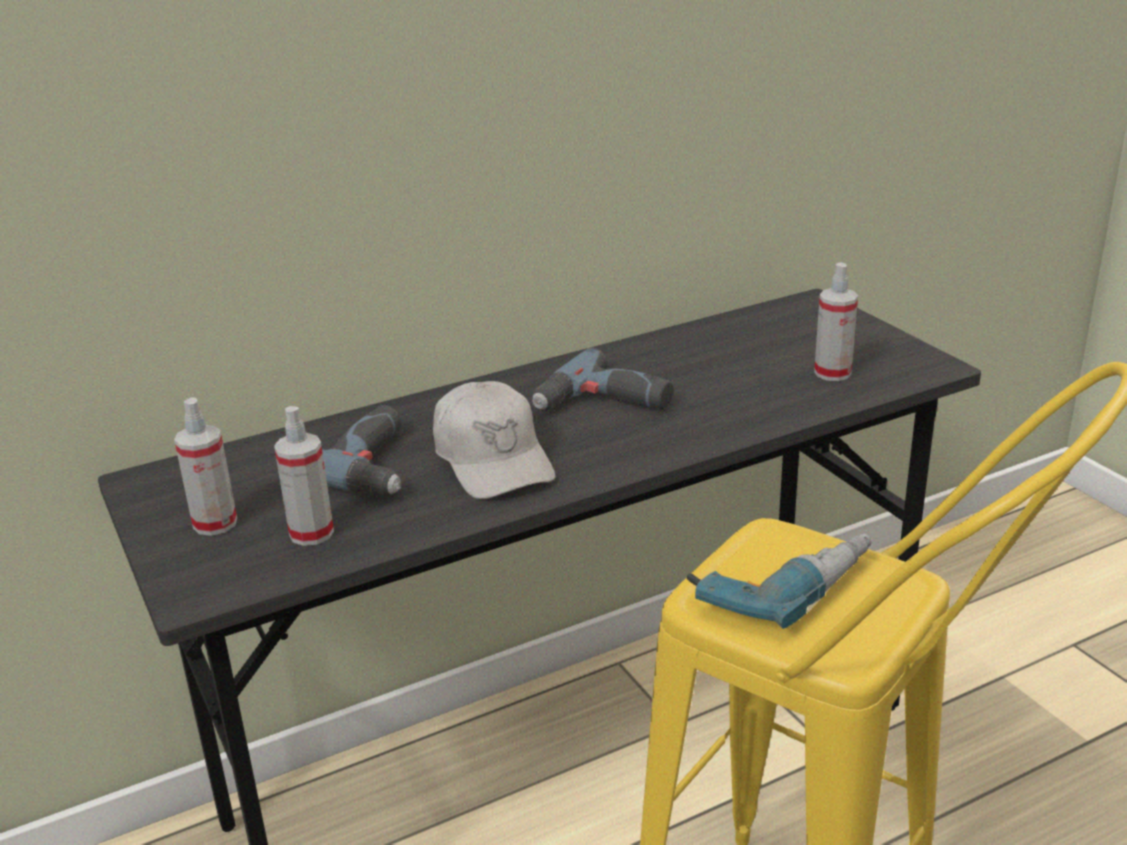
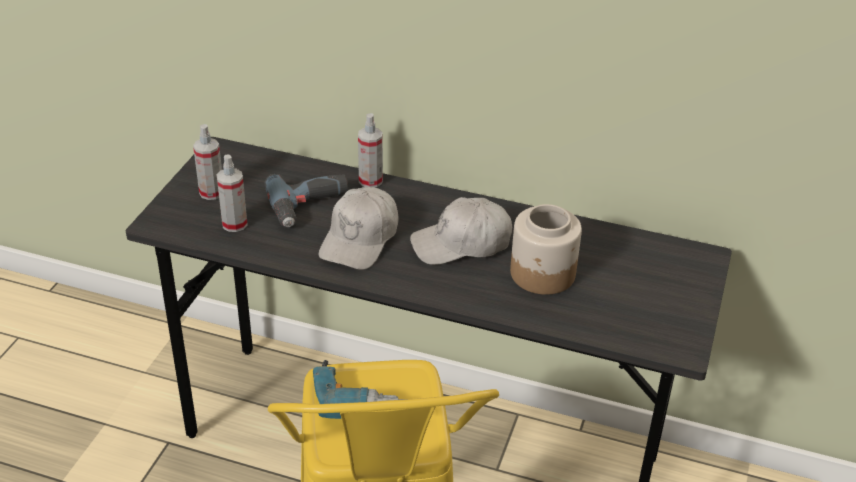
camera: 45 degrees right, 10 degrees up
(603, 405) = (462, 244): power drill -> white cap
(723, 384) = (543, 274): none -> jar
(832, 373) = (614, 310): spray bottle -> spray bottle (370, 181)

